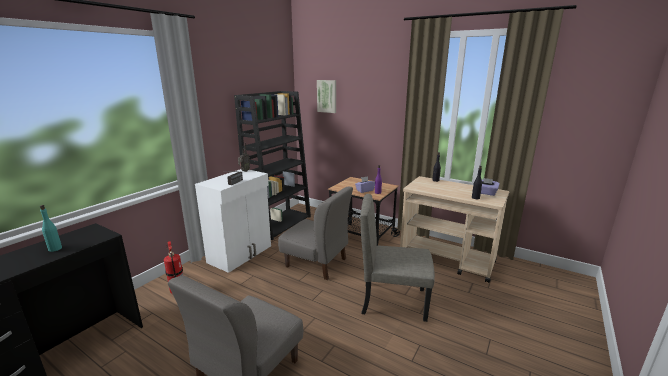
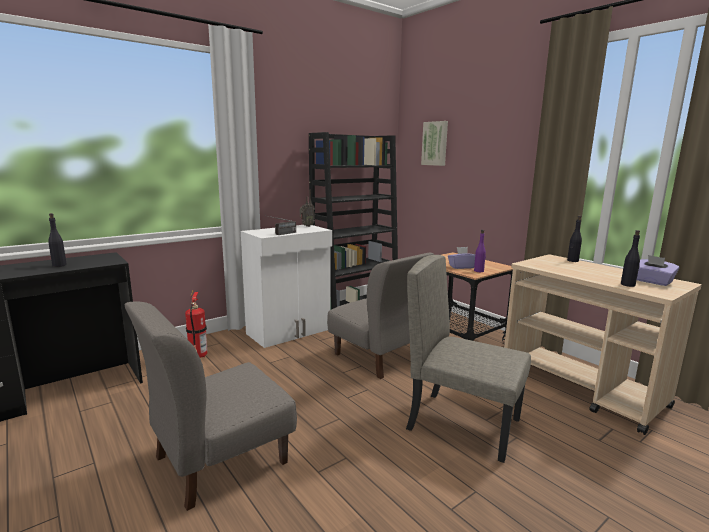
camera: 20 degrees right, 5 degrees down
(55, 249) = (59, 265): turquoise bottle -> black bottle

